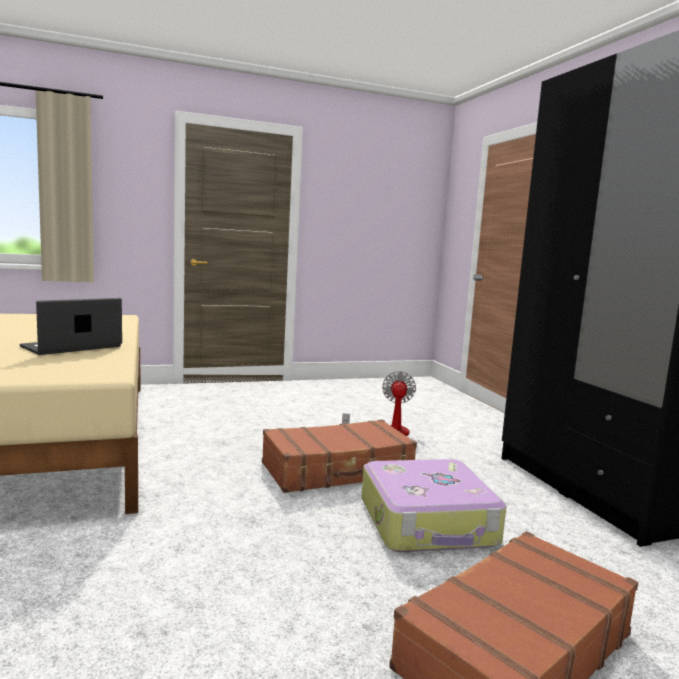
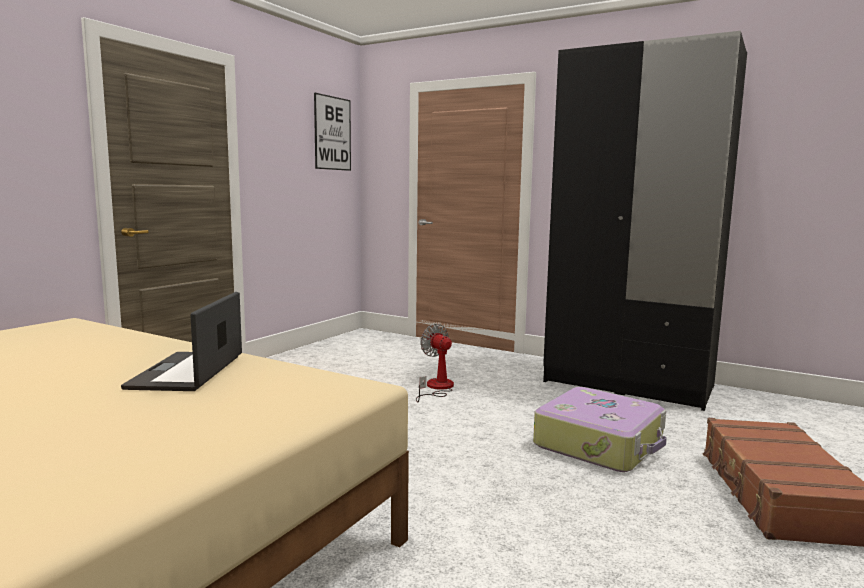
camera: 40 degrees left, 0 degrees up
(338, 470) = (470, 431): brown suitcase -> none
(410, 190) = (332, 133): none -> picture

